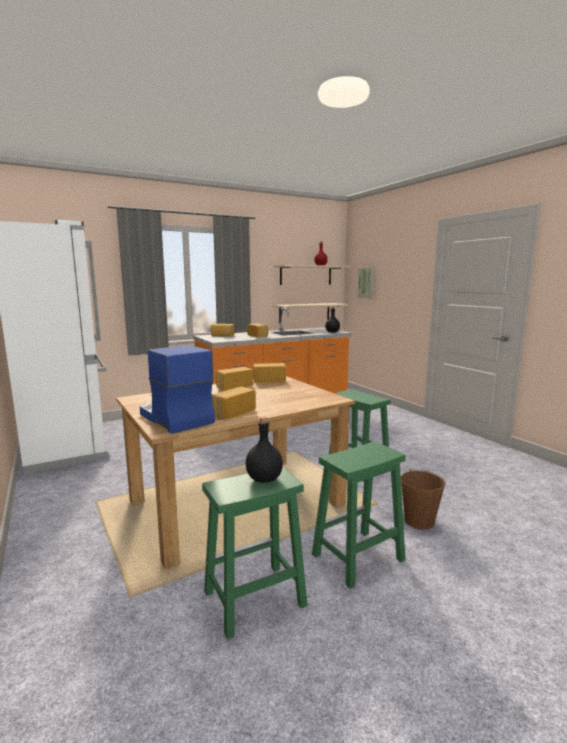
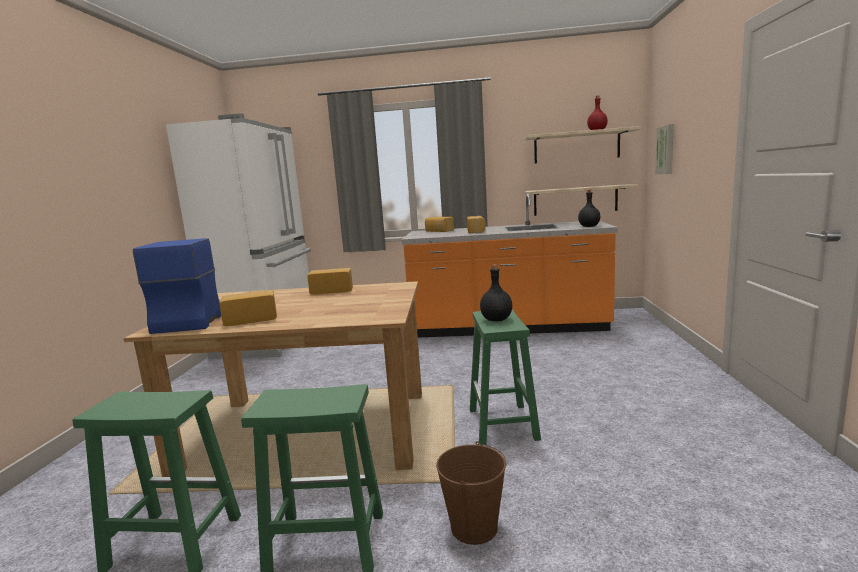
camera: 35 degrees right, 0 degrees up
(264, 479) = (163, 401): black bottle -> black bottle (497, 319)
(269, 380) = (384, 287): bread -> none

